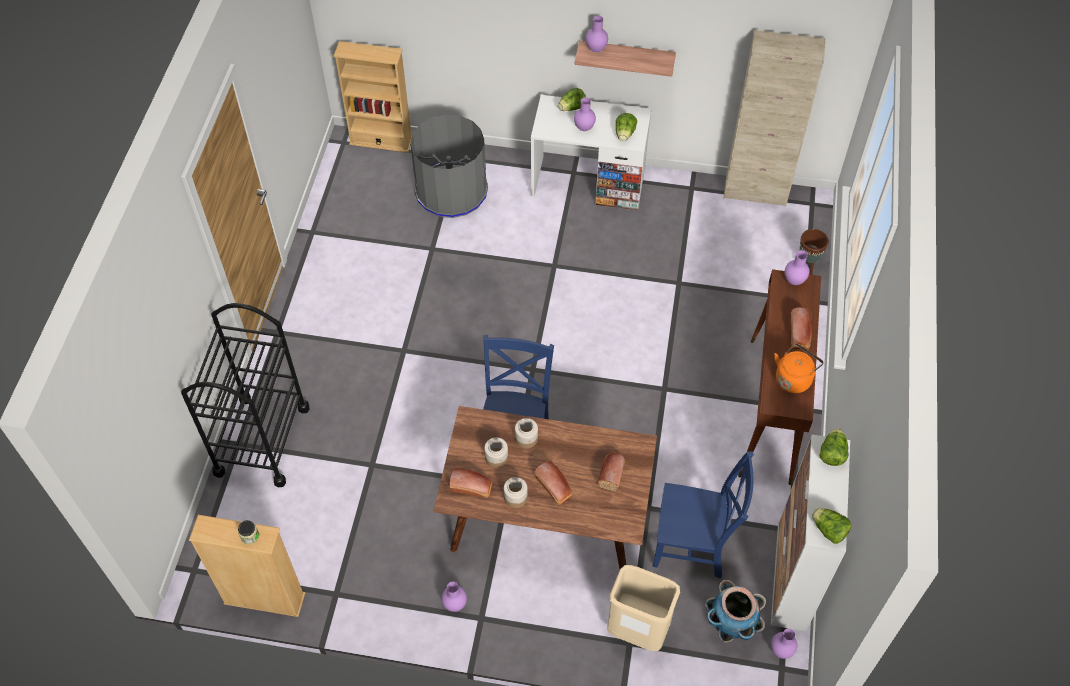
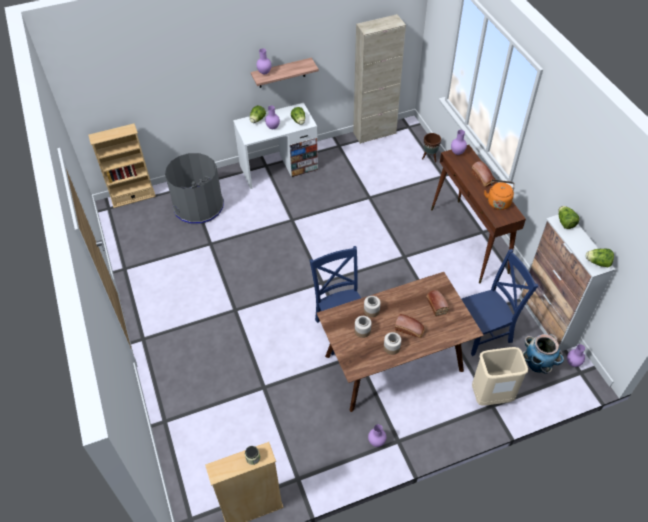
camera: 30 degrees left, 5 degrees down
(262, 440) = (179, 410): black cart -> none
(472, 487) = (361, 355): bread -> none

